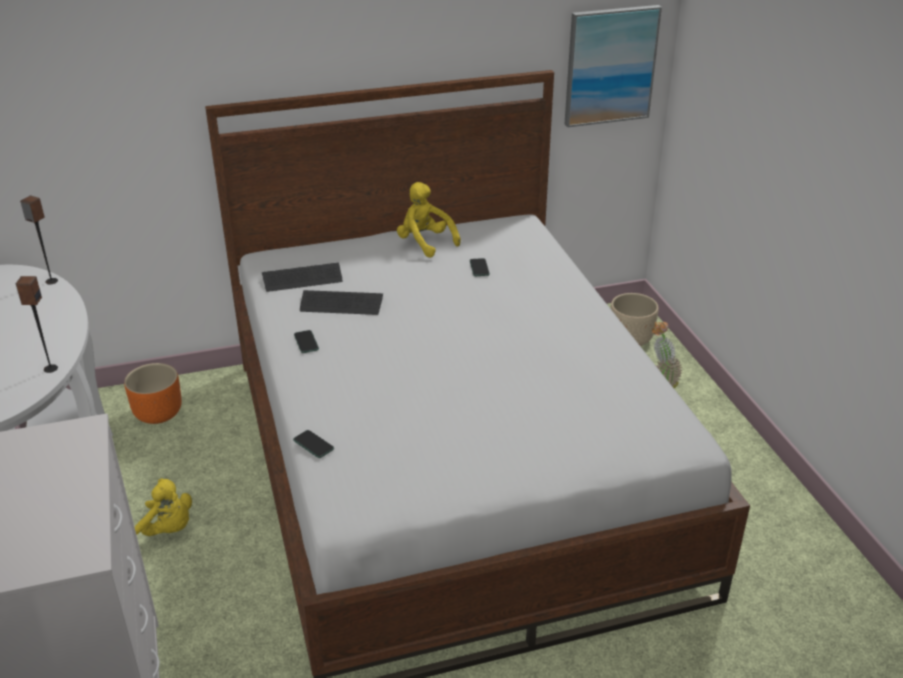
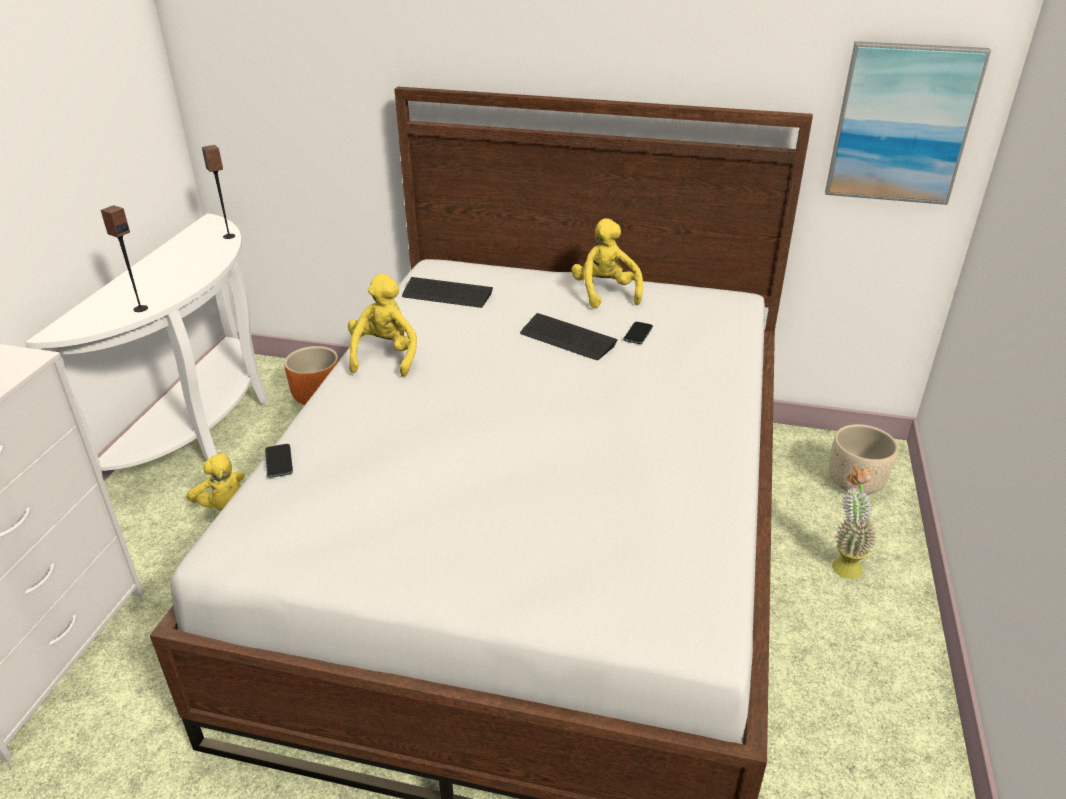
camera: 30 degrees right, 0 degrees up
(306, 342) = (385, 356): phone -> yellow plush toy
(341, 304) = (457, 329): keyboard -> keyboard (567, 339)

